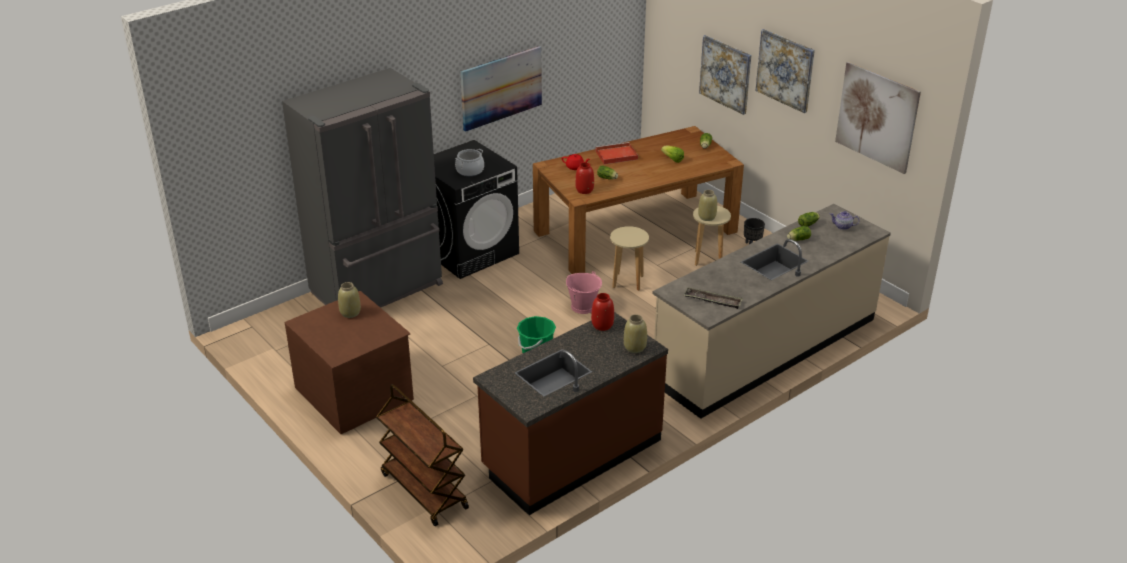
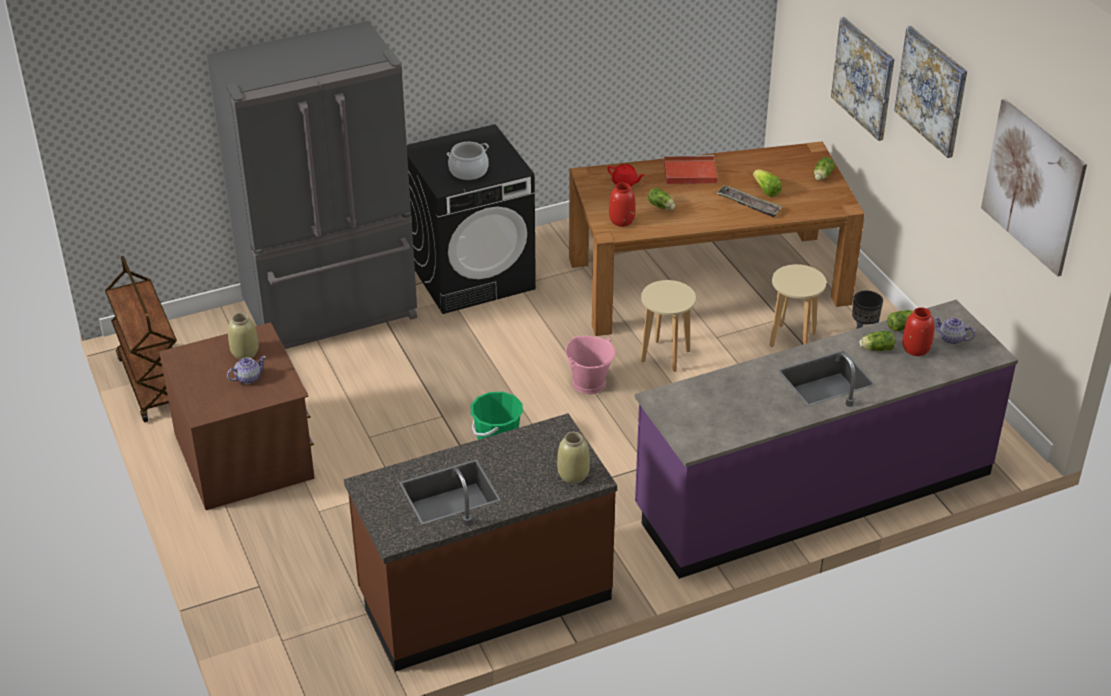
camera: 15 degrees right, 5 degrees up
(360, 329) = (247, 378): none -> teapot
(423, 490) = (276, 609): brown cart -> brown cart (152, 383)
(501, 87) = (540, 57): picture -> none
(602, 325) = (544, 434): red vase -> red vase (915, 349)
(706, 217) = (789, 284): beige vase -> none
(712, 300) = (710, 423): tray -> tray (749, 204)
(765, 349) = (813, 492): beige counter -> purple counter

